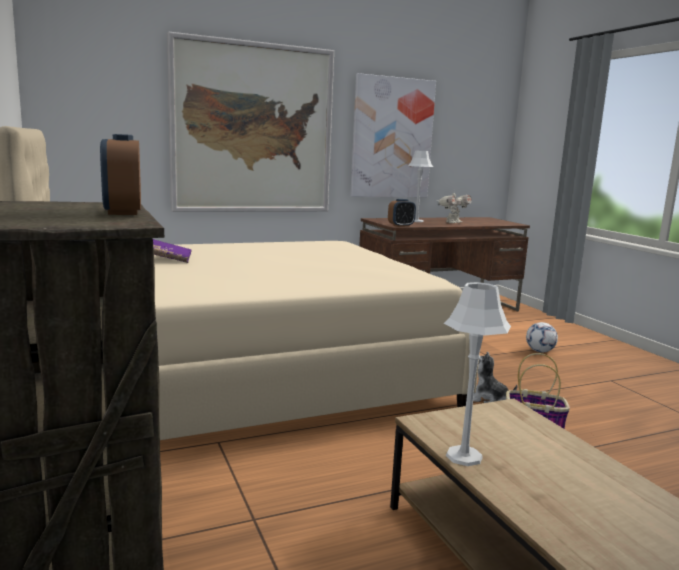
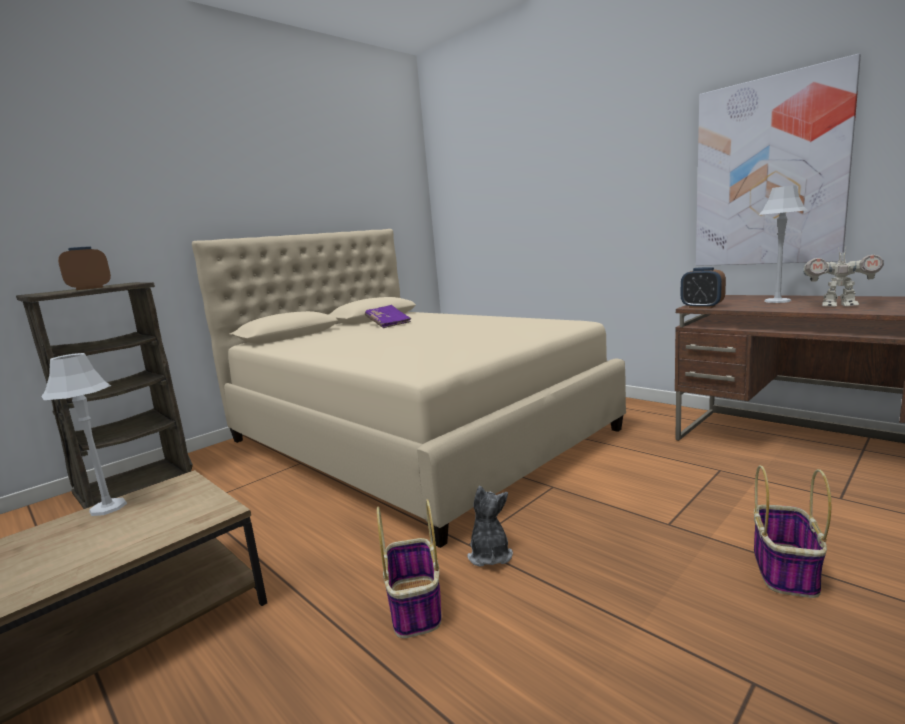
camera: 70 degrees right, 0 degrees up
(252, 129) = (577, 197): picture -> none
(539, 351) = (784, 569): football -> basket

